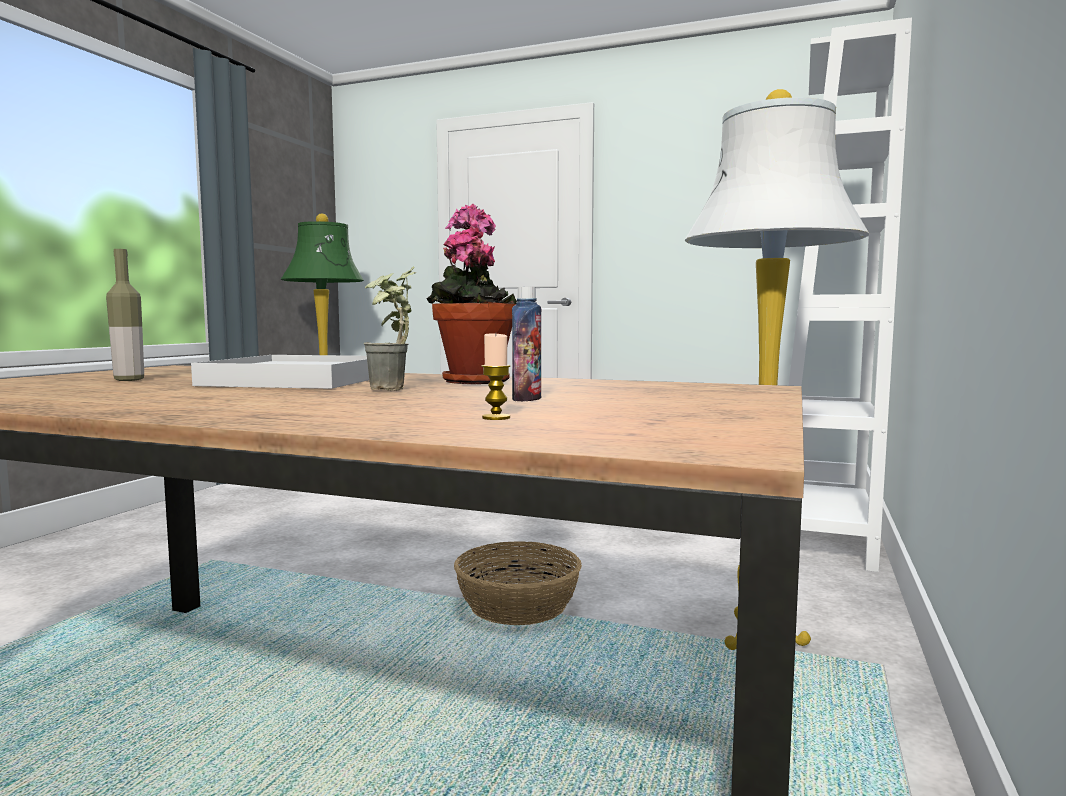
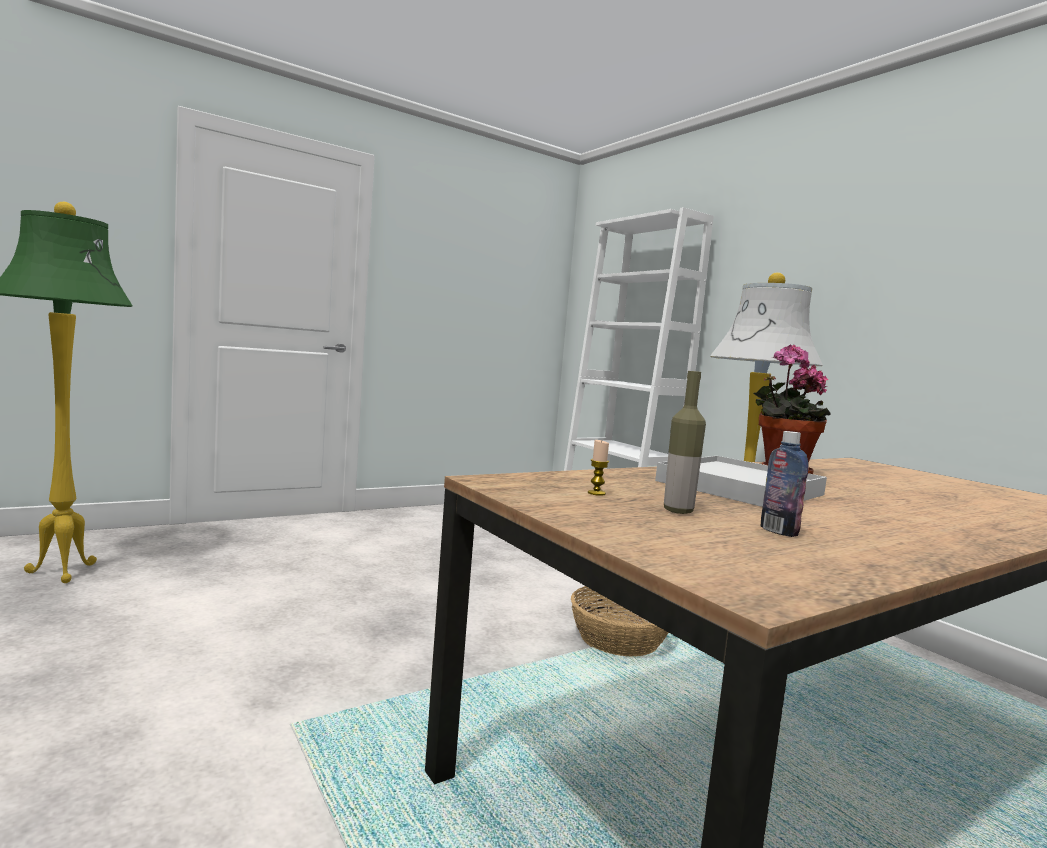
camera: 55 degrees left, 0 degrees up
(391, 390) = (845, 491): potted plant -> none
(496, 418) = (1011, 507): candle -> candle (596, 493)
(526, 399) = (914, 488): bottle -> bottle (778, 531)

